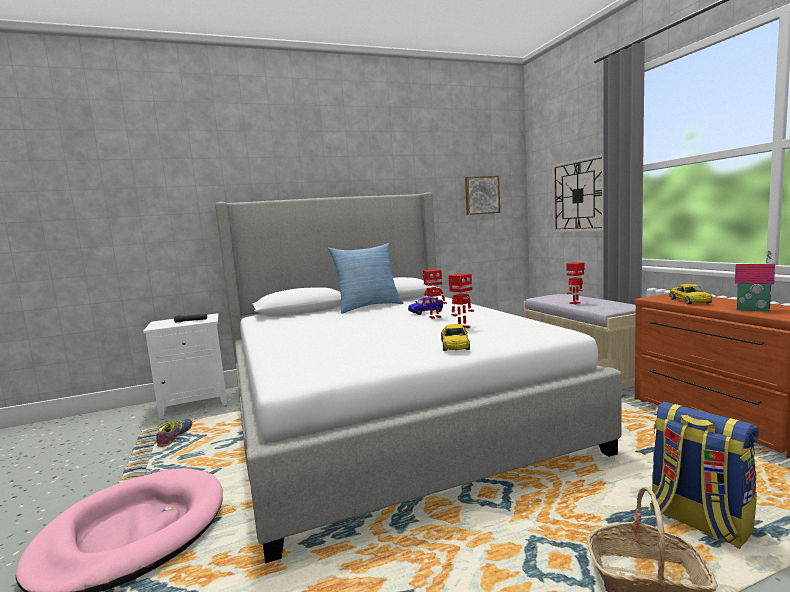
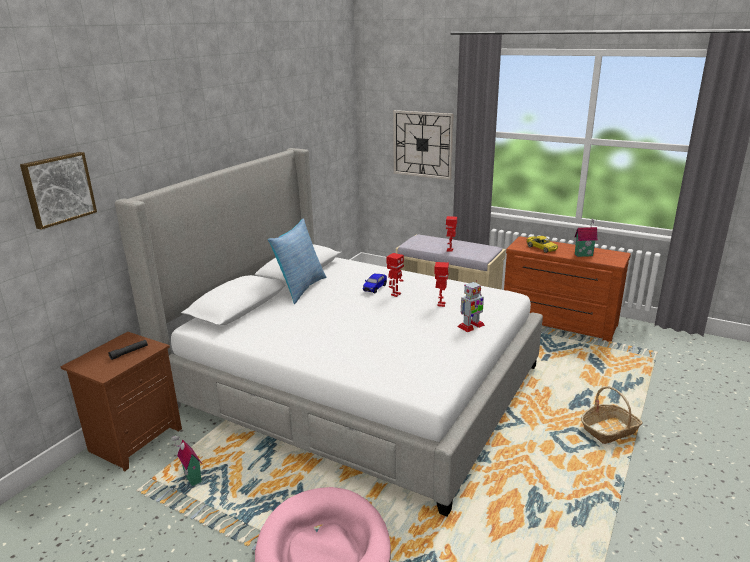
camera: 40 degrees left, 15 degrees up
(175, 436) = (191, 479): shoe -> toy house
(196, 402) = (135, 439): white nightstand -> brown nightstand
(455, 345) = (471, 326): yellow toy car -> toy robot
(481, 195) = (329, 138): picture -> picture (58, 189)
(698, 522) = (601, 393): backpack -> none

